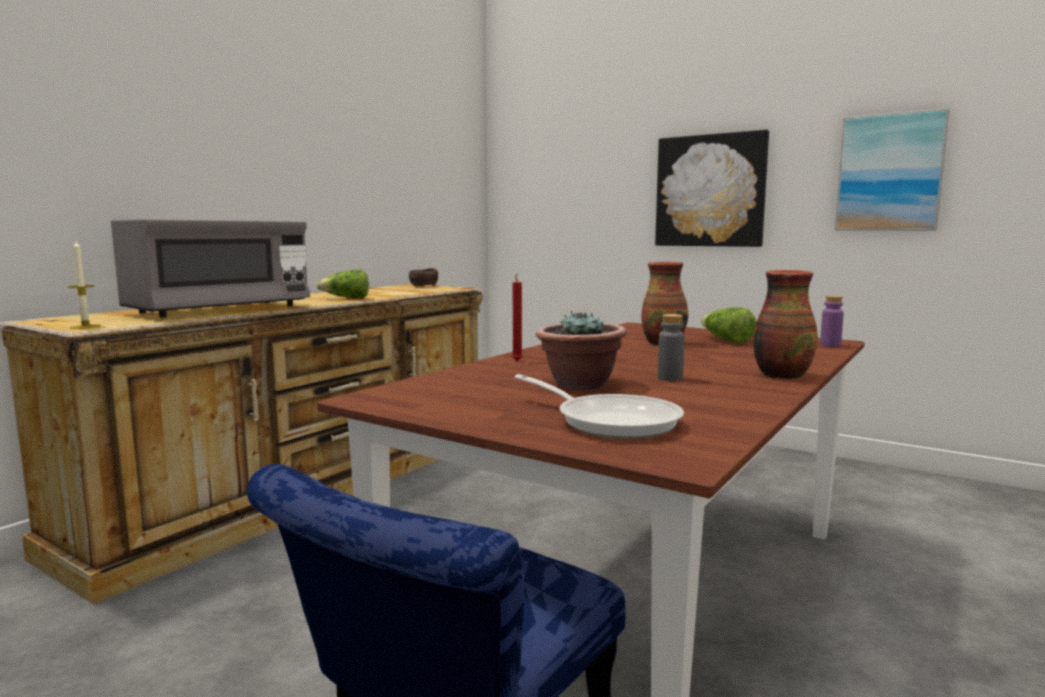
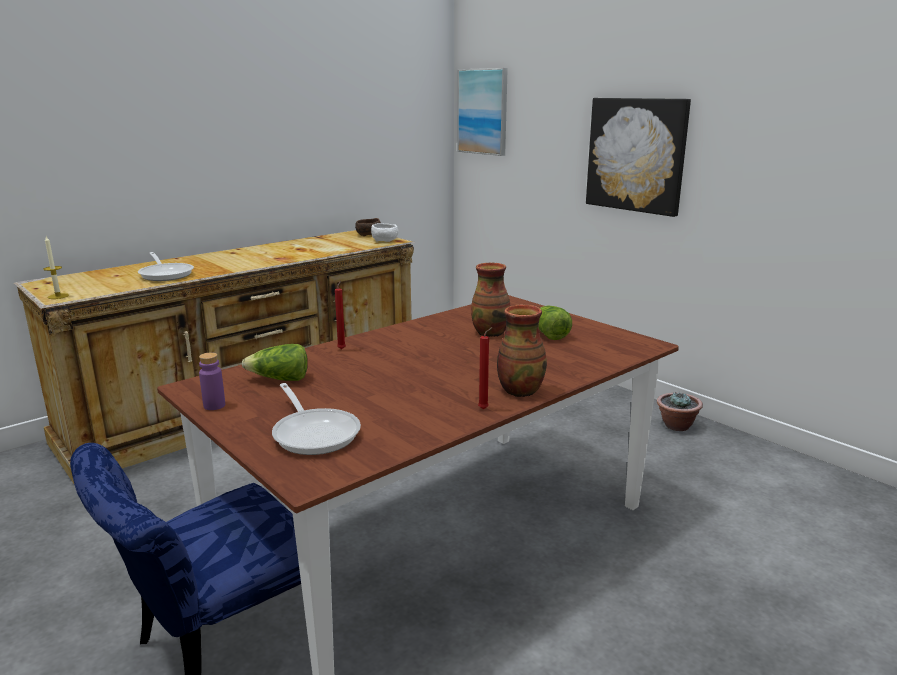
camera: 15 degrees right, 10 degrees up
(219, 310) = (166, 274): grey microwave -> frying pan
(346, 298) = (278, 258): lettuce -> lettuce (279, 379)
(449, 288) = (385, 240): none -> white bowl
(579, 384) = (349, 386): potted plant -> potted plant (676, 426)
(670, 378) = (426, 385): grey bottle -> none
(772, 389) = (484, 409): none -> red candle
(830, 345) = (633, 349): purple bottle -> purple bottle (214, 405)
(889, 173) = (797, 155): picture -> picture (483, 111)

